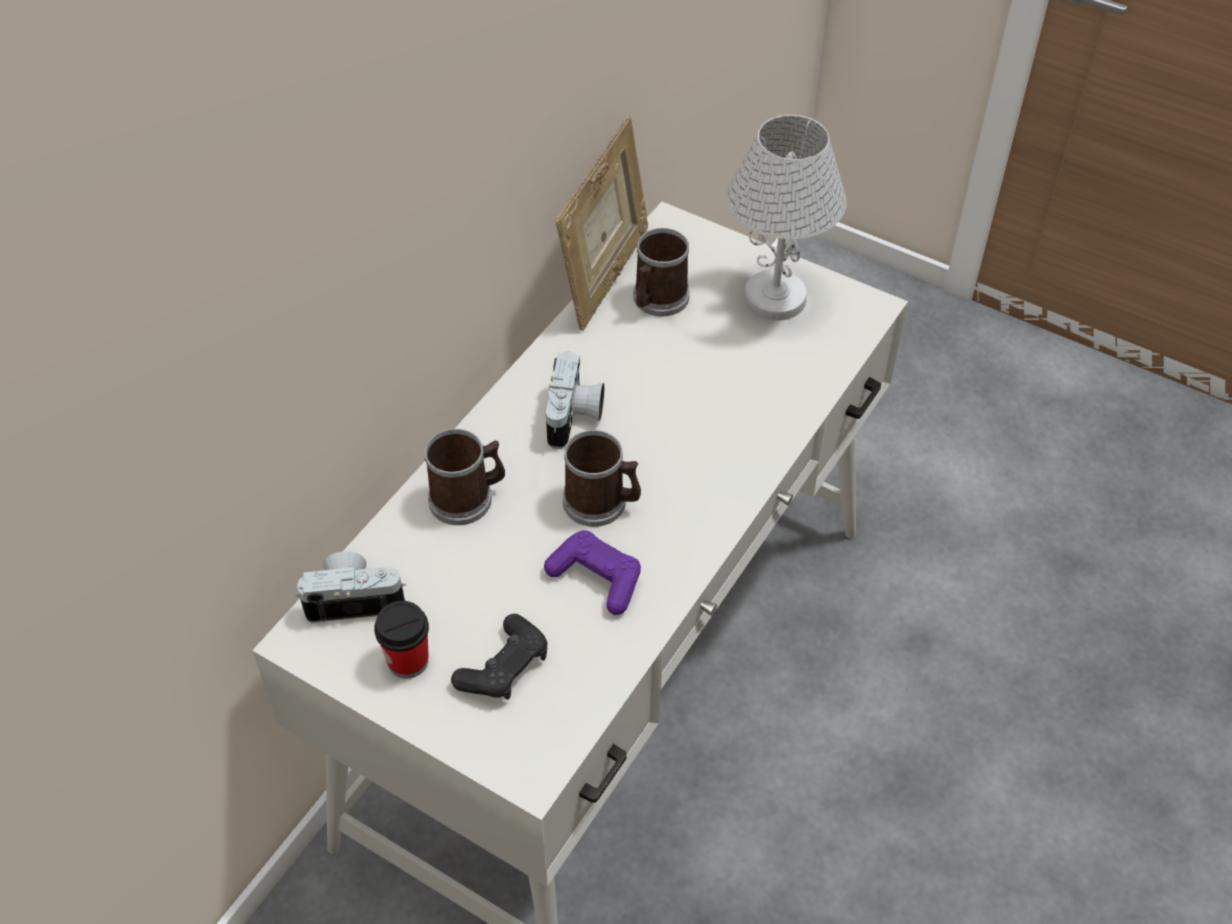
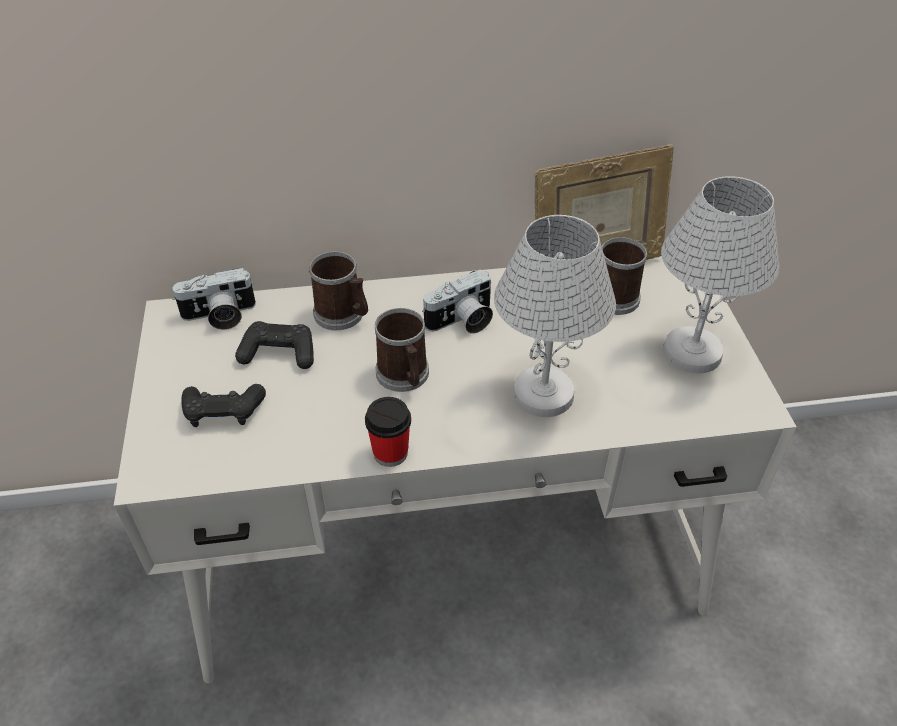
camera: 50 degrees right, 5 degrees down
(355, 598) = (219, 316): camera -> camera turned 120 degrees clockwise
(408, 661) = (191, 366): cup -> cup (390, 453)
(467, 579) = (279, 353): none -> black game controller
(596, 578) = (338, 412): purple game controller -> none
(721, 424) = (542, 394): none -> white table lamp

